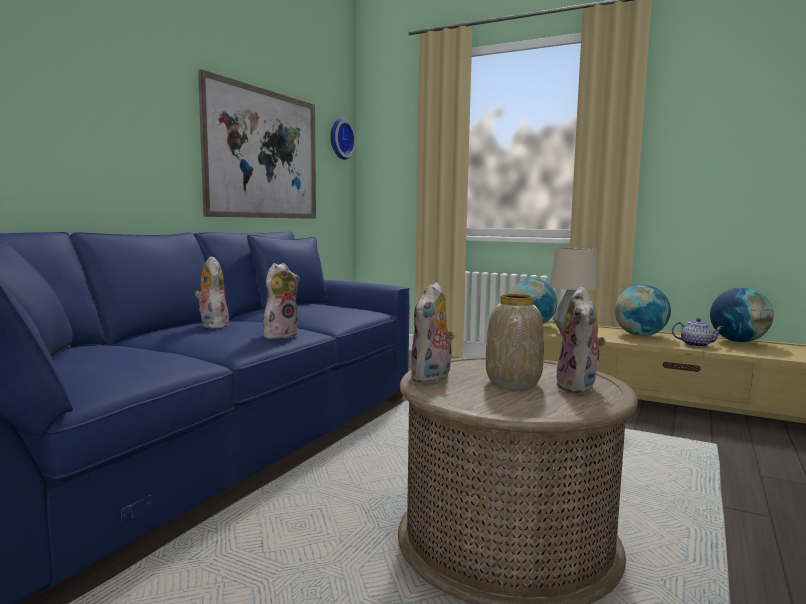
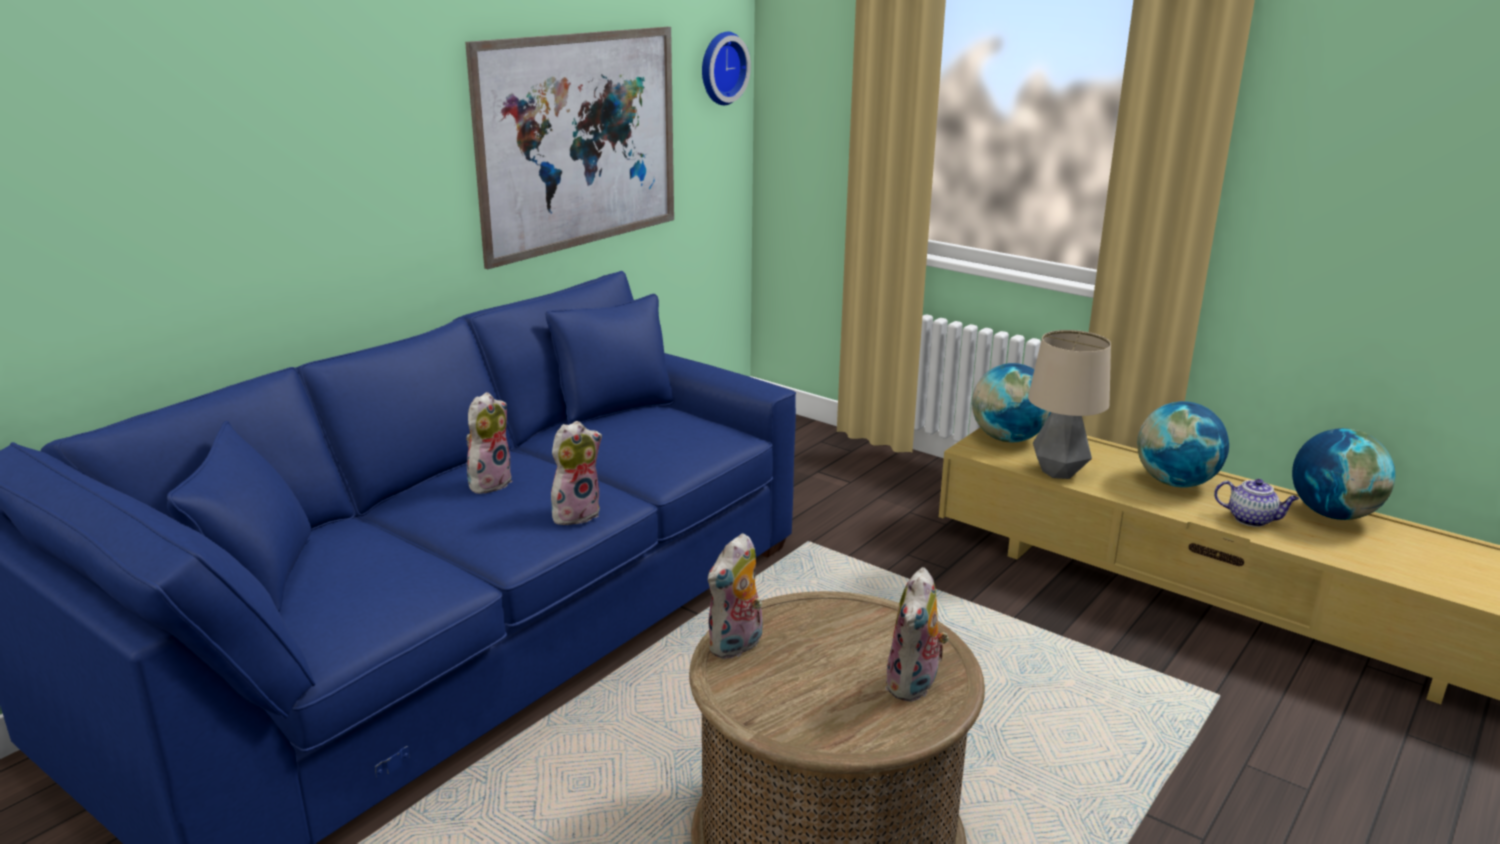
camera: 10 degrees right, 15 degrees up
(212, 325) = (489, 482): plush toy -> plush toy turned 45 degrees clockwise
(514, 383) = (835, 669): vase -> none

